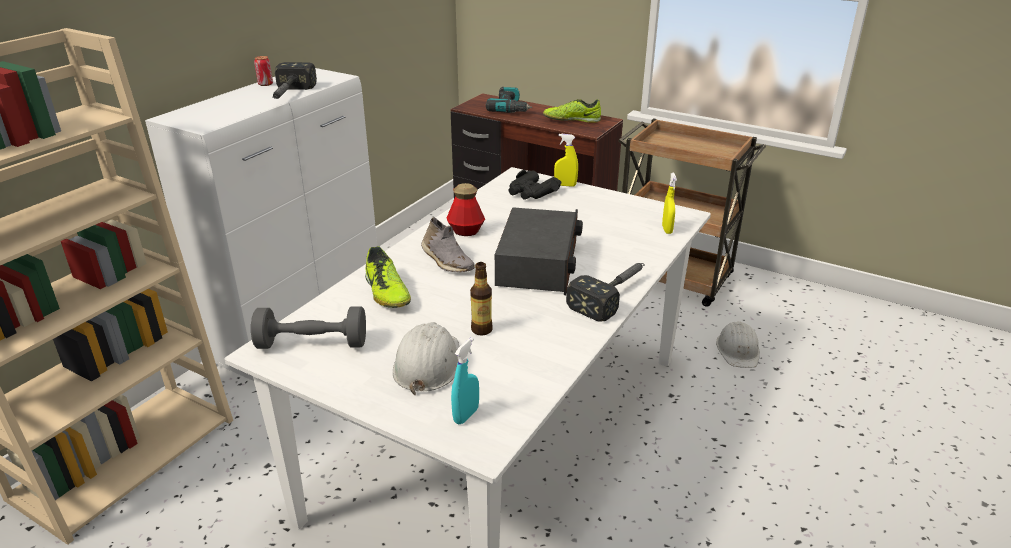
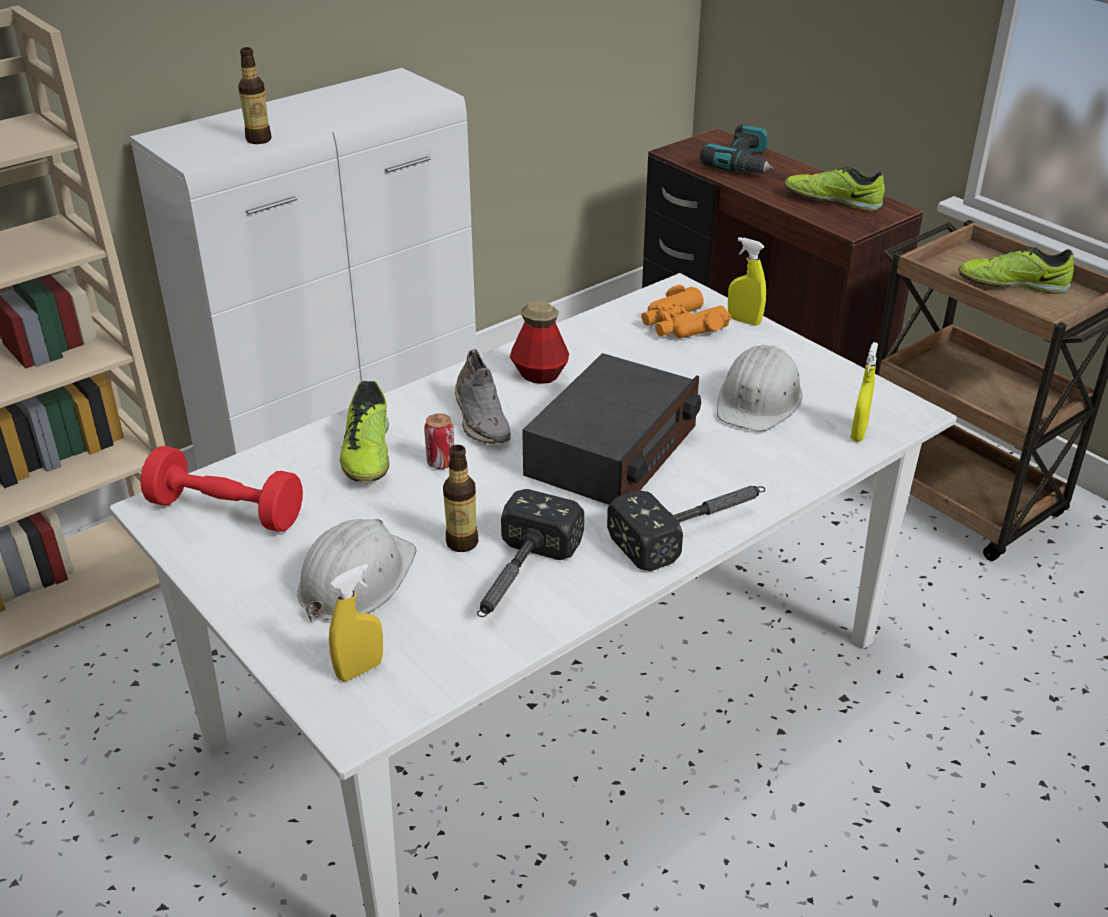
camera: 20 degrees right, 5 degrees up
(241, 111) = (259, 139): none -> bottle
(265, 84) = (323, 95): can -> can (441, 462)
(288, 95) = (340, 120): hammer -> hammer (518, 579)
(312, 344) = (226, 511): grey dumbbell -> red dumbbell
(466, 415) = (360, 669): turquoise spray bottle -> yellow spray bottle
(531, 192) = (681, 325): black binoculars -> orange binoculars
(692, 147) = (1012, 285): none -> shoe
(738, 350) = (1003, 650): white hard hat -> white hard hat (759, 400)

